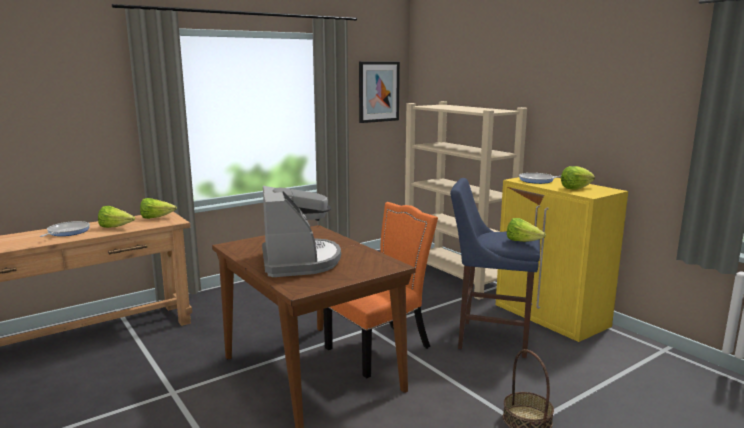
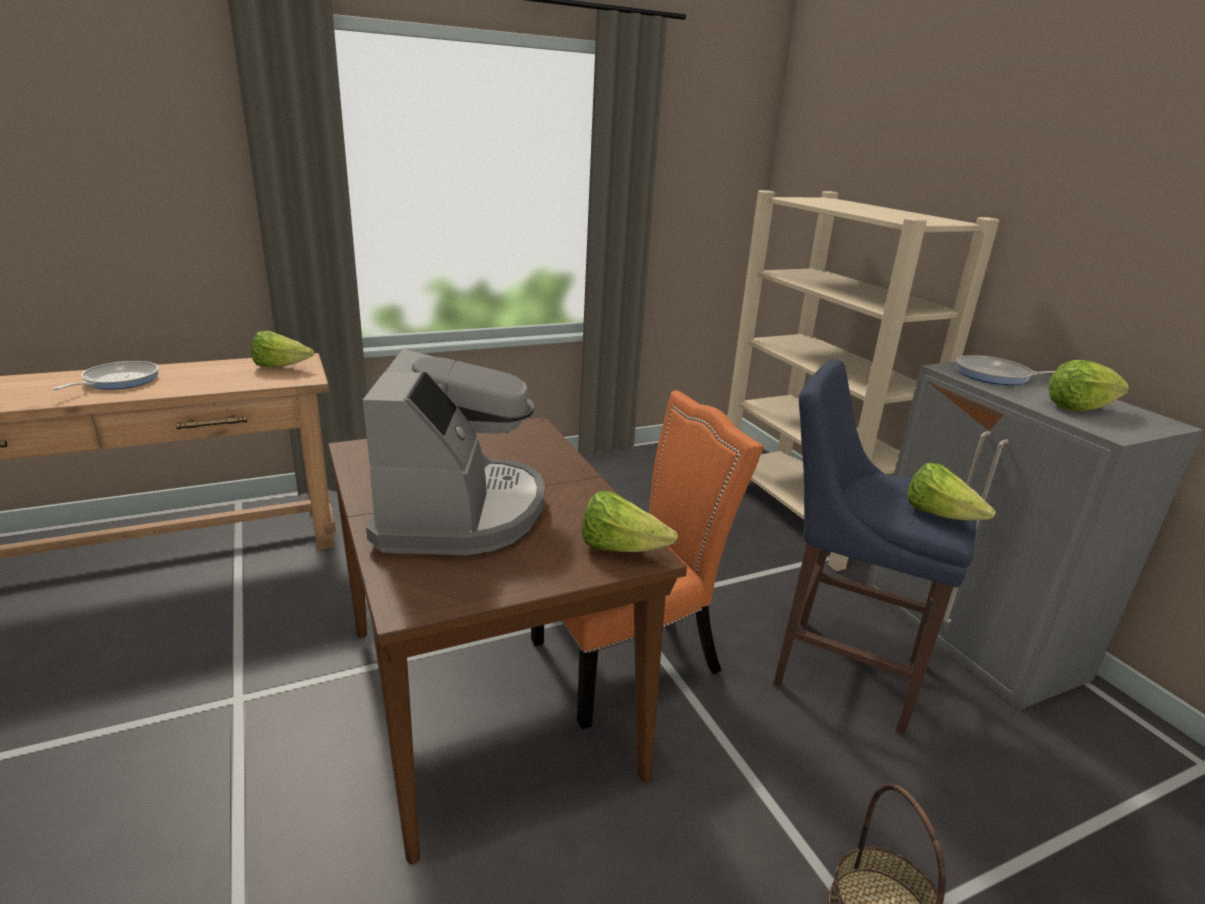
camera: 10 degrees right, 10 degrees up
(116, 227) = (201, 380): lettuce -> lettuce (620, 548)
(378, 91) = (715, 164): picture -> none
(551, 315) = (971, 631): yellow cabinet -> grey cabinet

